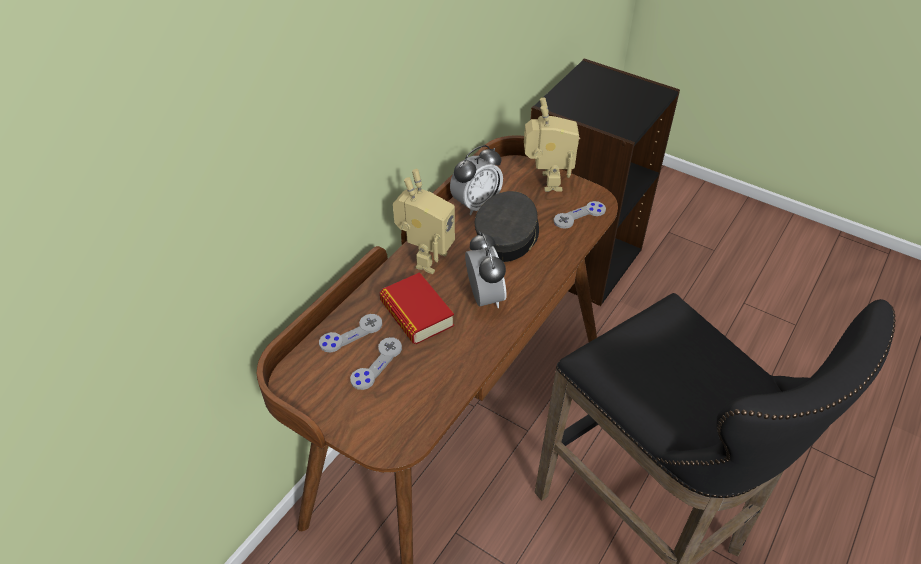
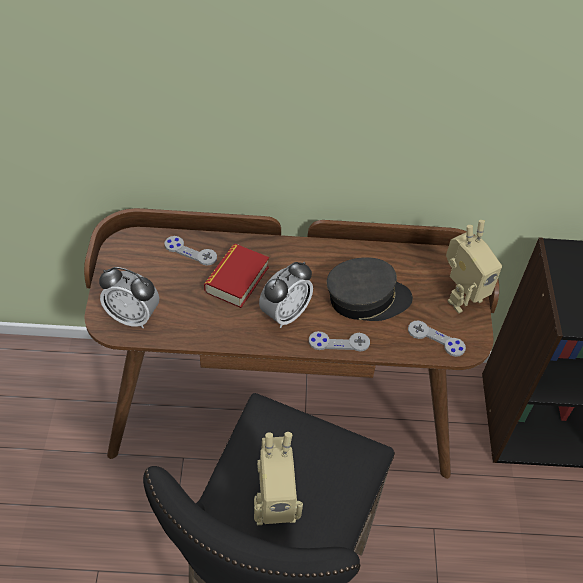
camera: 55 degrees right, 5 degrees up
(376, 364) = (172, 279): grey game controller -> grey game controller (339, 342)
(425, 258) = (298, 258): toy robot -> toy robot (274, 505)
(476, 205) = (387, 261): alarm clock -> alarm clock (132, 317)

